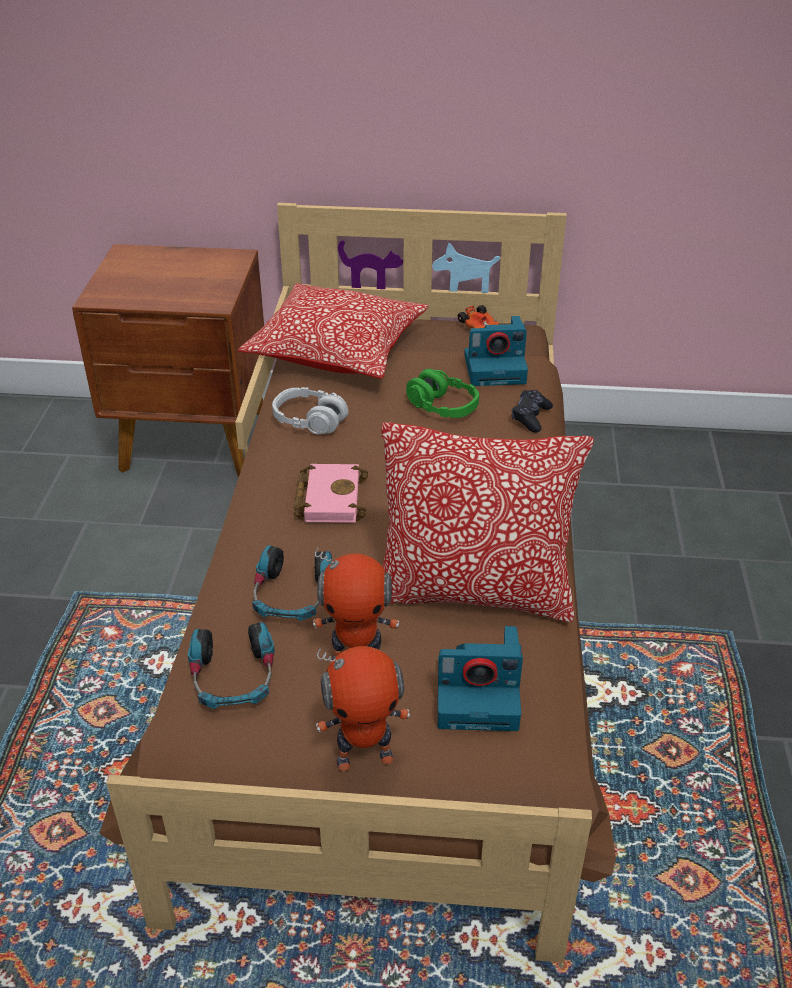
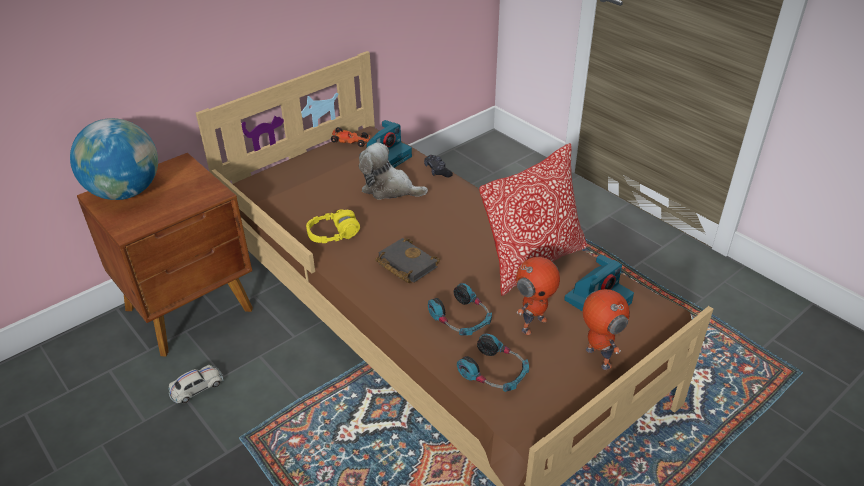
camera: 45 degrees left, 0 degrees up
(106, 519) = (196, 388): none -> white toy car
(150, 261) = (126, 192): none -> globe
(310, 420) = (333, 234): grey headphones -> yellow headphones
(328, 498) = (405, 264): pink book -> black book
(337, 351) = (289, 191): pillow -> none
(364, 757) = (596, 358): toy robot -> toy robot turned 60 degrees counterclockwise
(442, 406) = (389, 189): green headphones -> plush toy

